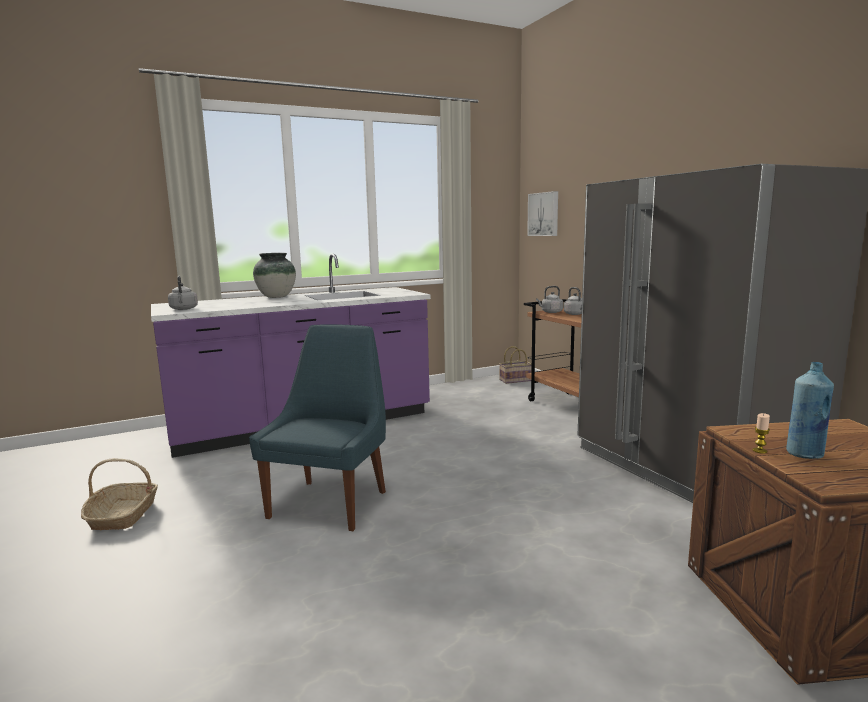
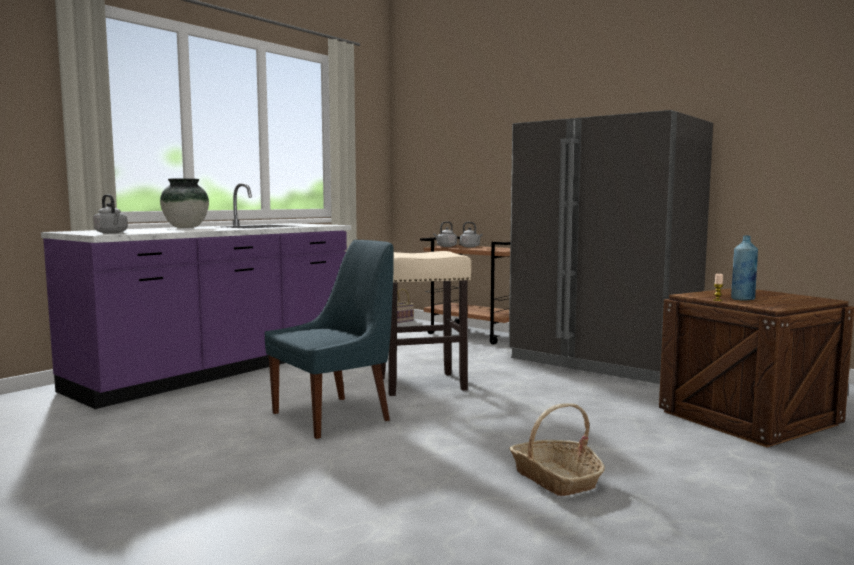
camera: 25 degrees left, 5 degrees down
(123, 515) = (112, 454): basket -> basket (555, 478)
(330, 502) = (335, 416): blue chair -> blue chair turned 60 degrees clockwise
(454, 471) = (422, 384): none -> beige stool
(544, 214) = (421, 157): picture -> none

